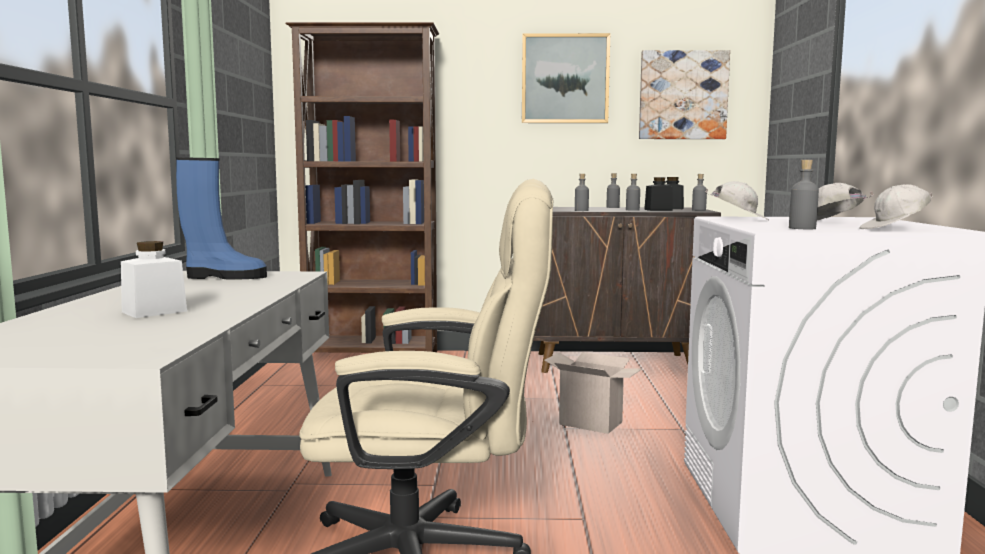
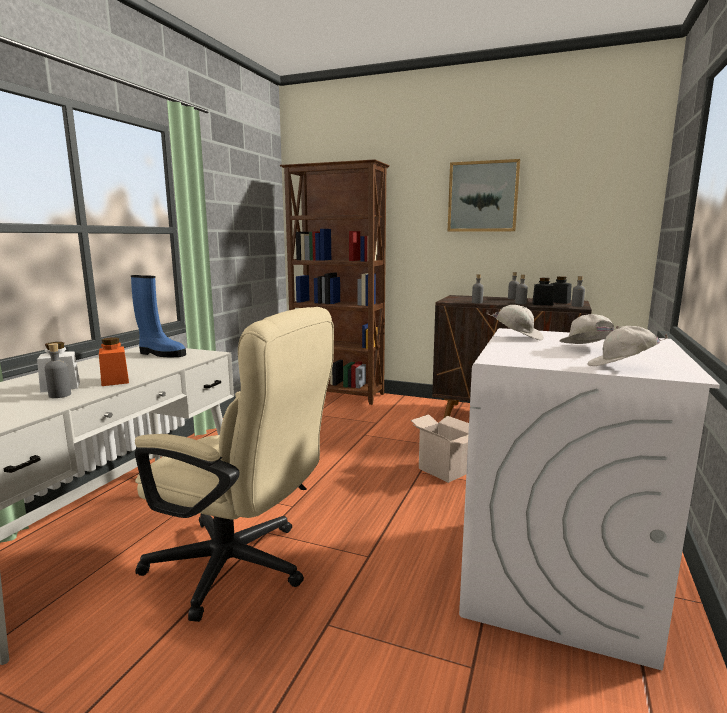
camera: 20 degrees right, 5 degrees up
(226, 302) = (115, 380): none -> orange jar
(683, 95) = (581, 207): picture -> none
(802, 228) = (533, 358): grey bottle -> grey bottle (60, 395)

